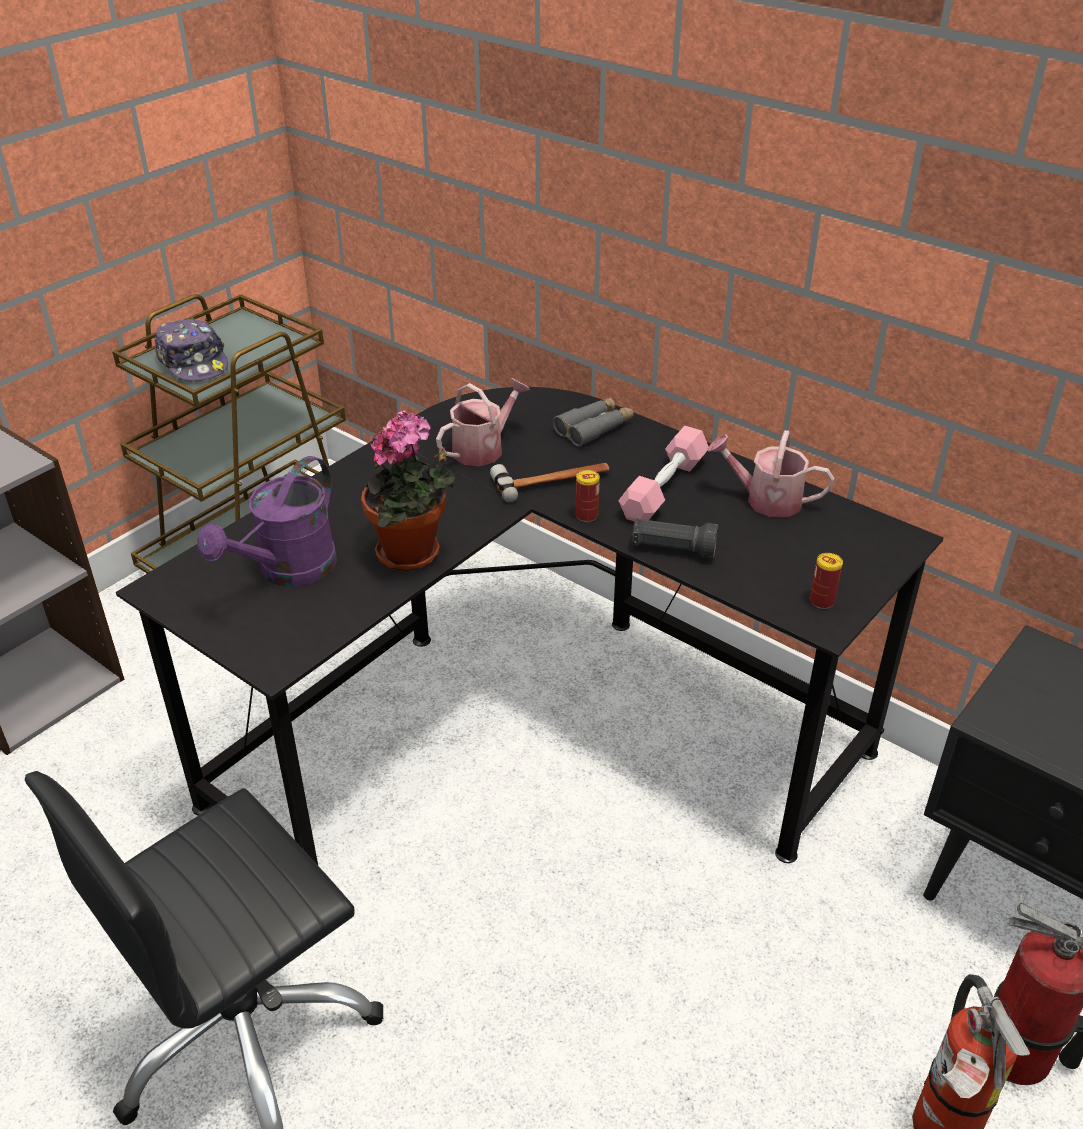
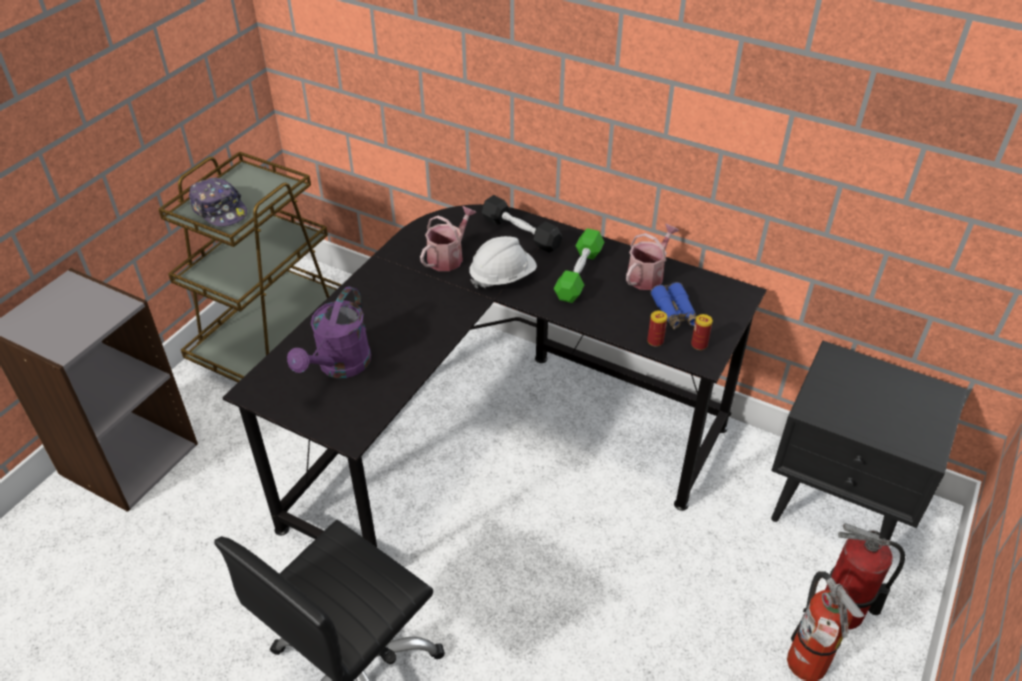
camera: 10 degrees left, 5 degrees up
(413, 555) = (422, 344): potted plant -> none
(552, 481) = (502, 277): hammer -> white hard hat
(586, 515) = (532, 300): can -> can (655, 341)
(594, 428) = (521, 233): grey binoculars -> black dumbbell
(664, 488) = (579, 274): pink dumbbell -> green dumbbell
(672, 549) = (595, 319): black flashlight -> none
(766, 500) = (648, 275): watering can -> watering can turned 120 degrees clockwise
(794, 554) = (674, 313): none -> blue binoculars

